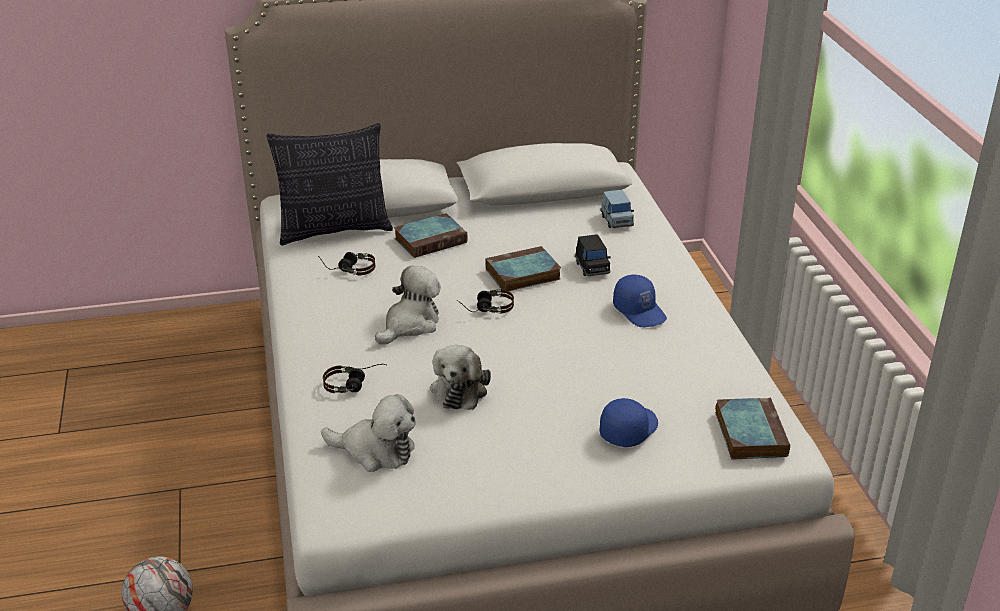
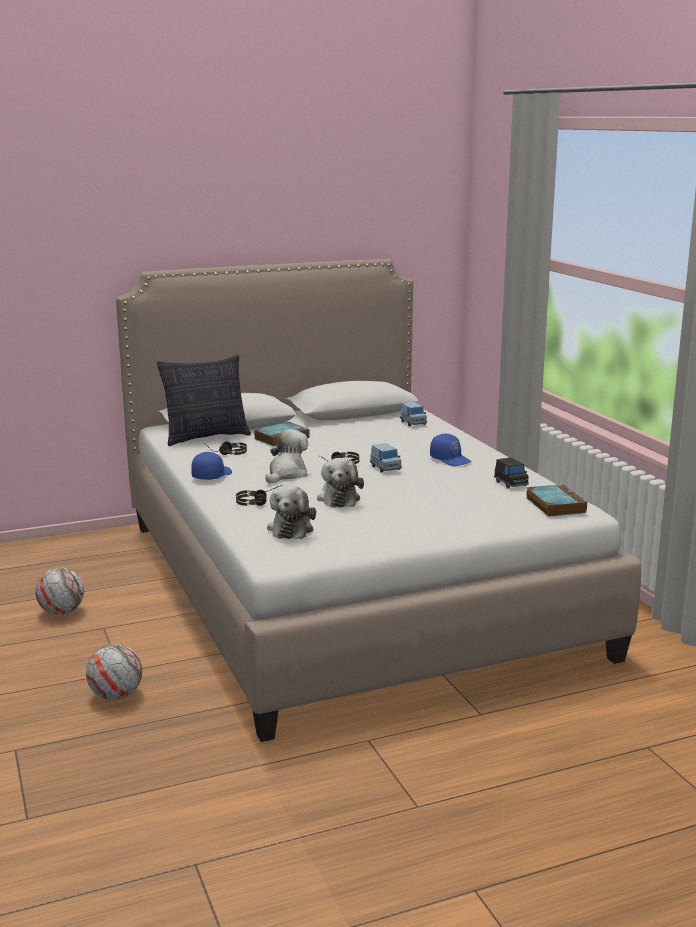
camera: 10 degrees left, 15 degrees down
(138, 453) = (62, 612): none -> football
(375, 451) = (291, 528): plush toy -> plush toy turned 90 degrees clockwise
(521, 275) = (357, 449): book -> none
(545, 323) = (385, 468): none -> blue toy car
(592, 268) = (406, 443): black toy car -> black toy car (511, 483)
(628, 429) = (469, 508): blue cap -> blue cap (211, 475)

